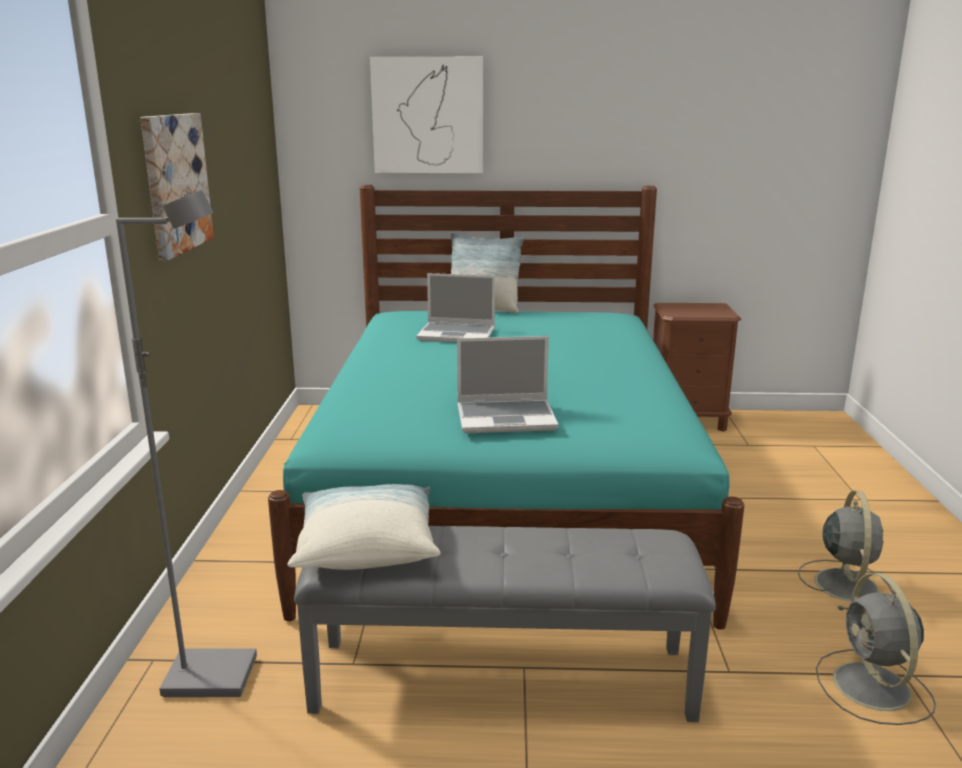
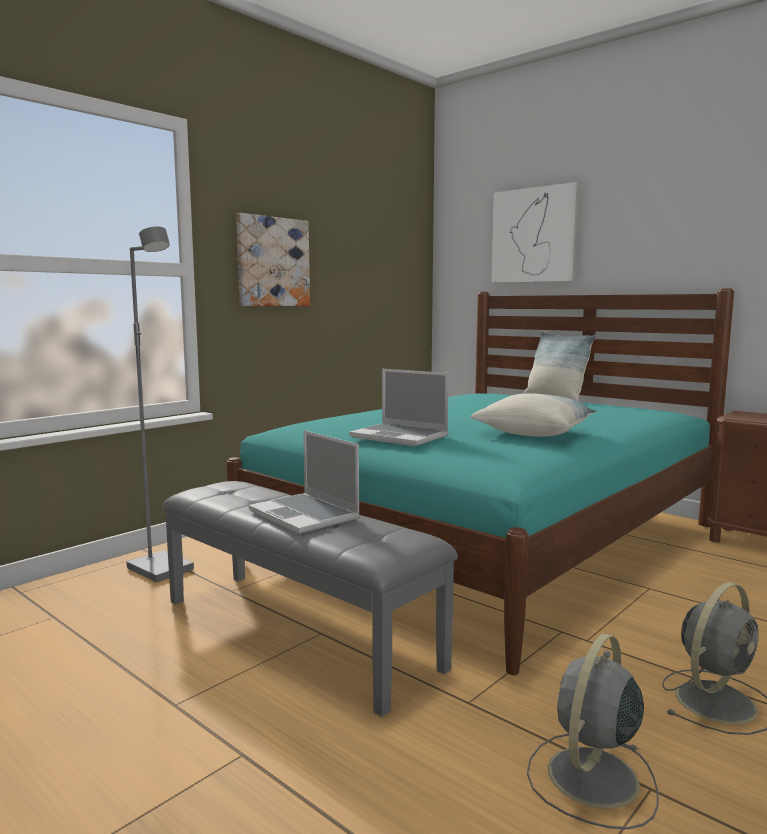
camera: 40 degrees right, 10 degrees down
(366, 546) = (228, 490): pillow -> pillow (534, 432)
(457, 334) = (490, 403): laptop -> laptop (306, 515)

